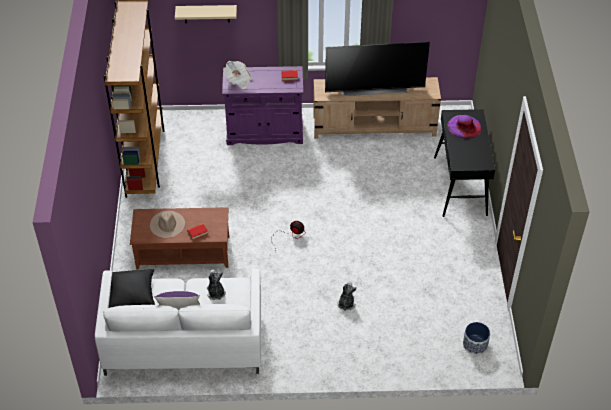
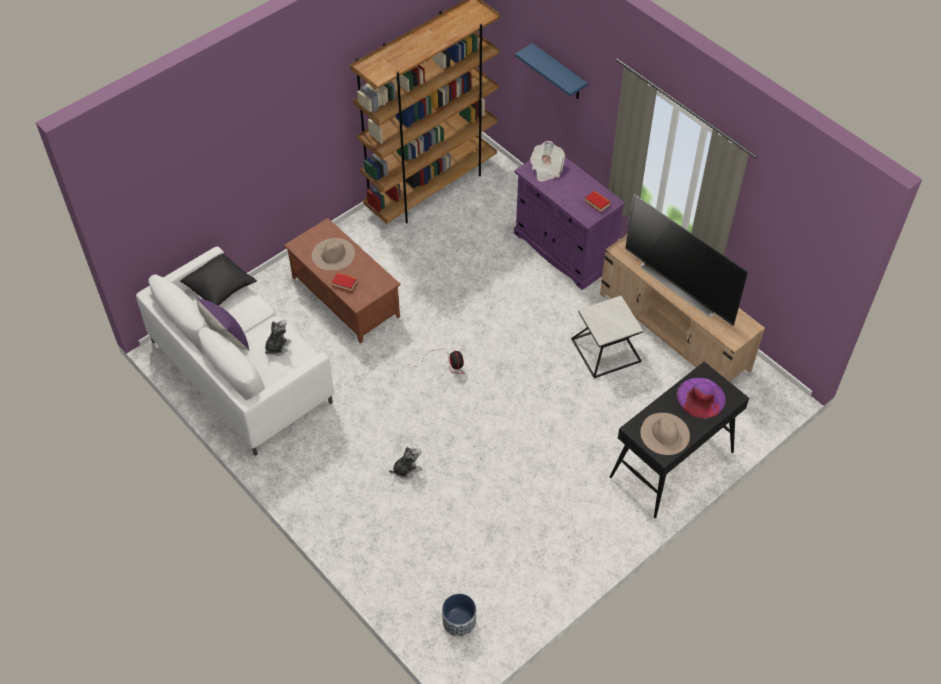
camera: 50 degrees right, 5 degrees up
(206, 14) = (559, 73): beige shelf -> blue shelf
(356, 162) = (606, 350): none -> side table
(473, 155) = (664, 433): none -> beige hat

